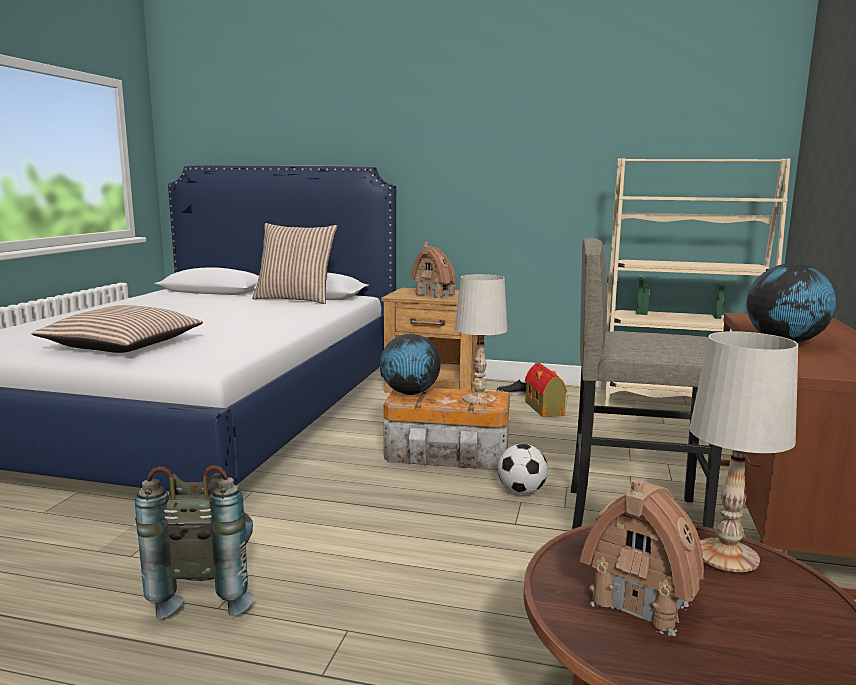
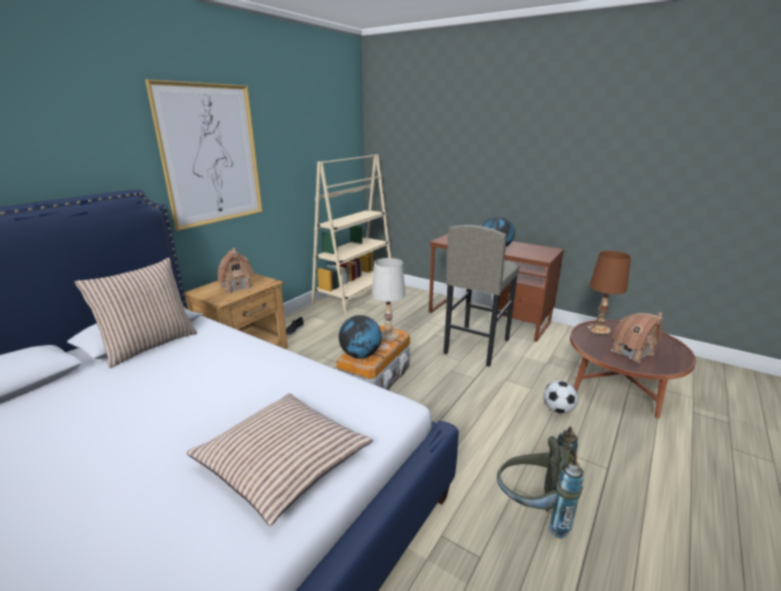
camera: 70 degrees left, 10 degrees up
(472, 142) = (211, 155): none -> picture
(521, 491) = (439, 367): football -> football (558, 409)
(544, 409) = (329, 329): toy house -> none
(727, 555) = (598, 329): white table lamp -> brown table lamp

